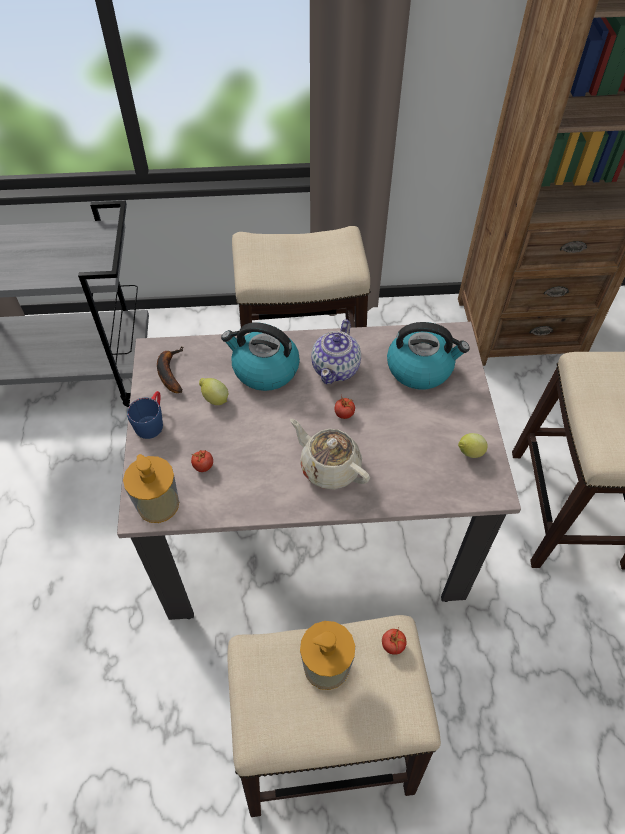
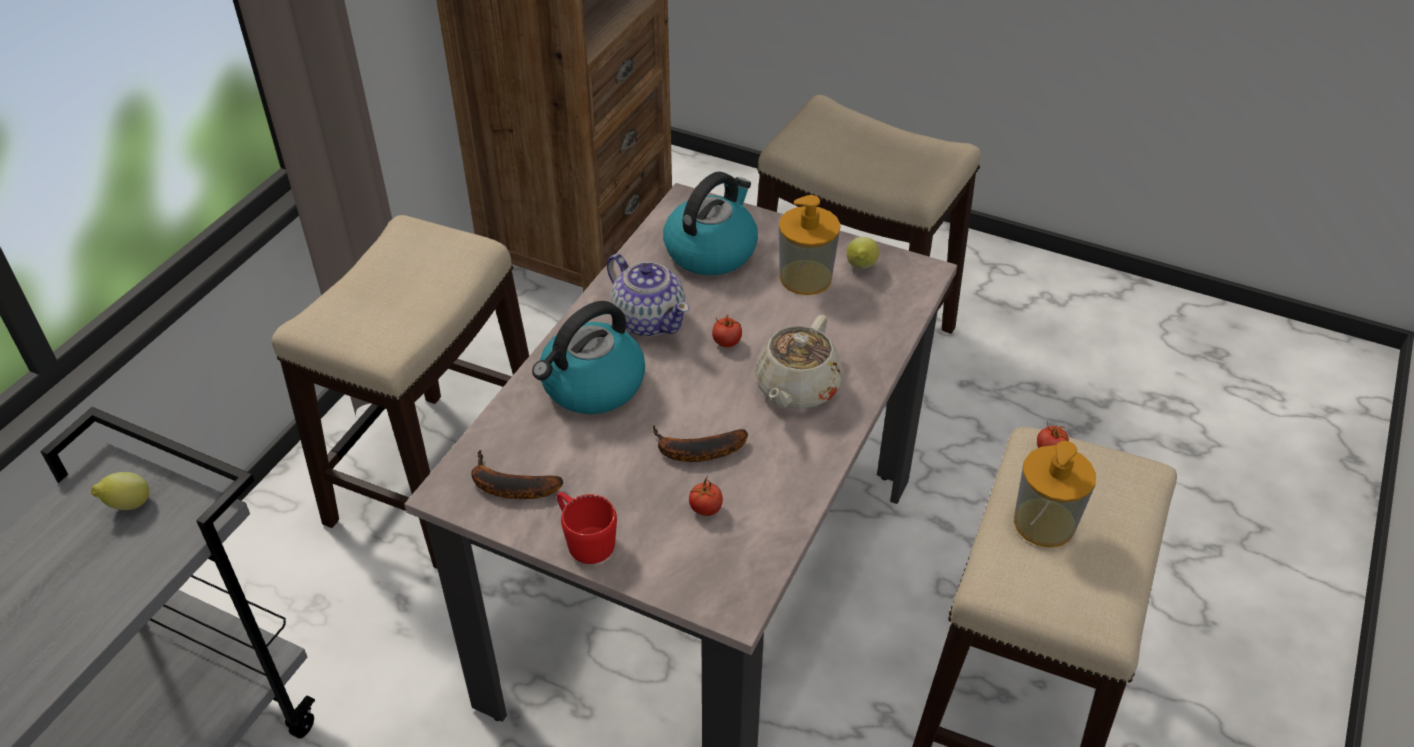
camera: 60 degrees left, 10 degrees down
(151, 421) = (583, 539): blue mug -> red mug
(158, 504) = (734, 581): soap dispenser -> soap dispenser (805, 277)
(214, 399) = (600, 455): lemon -> lemon (128, 505)
(244, 440) = (695, 452): none -> banana
(329, 467) = (796, 388): beige teapot -> beige teapot turned 45 degrees counterclockwise

